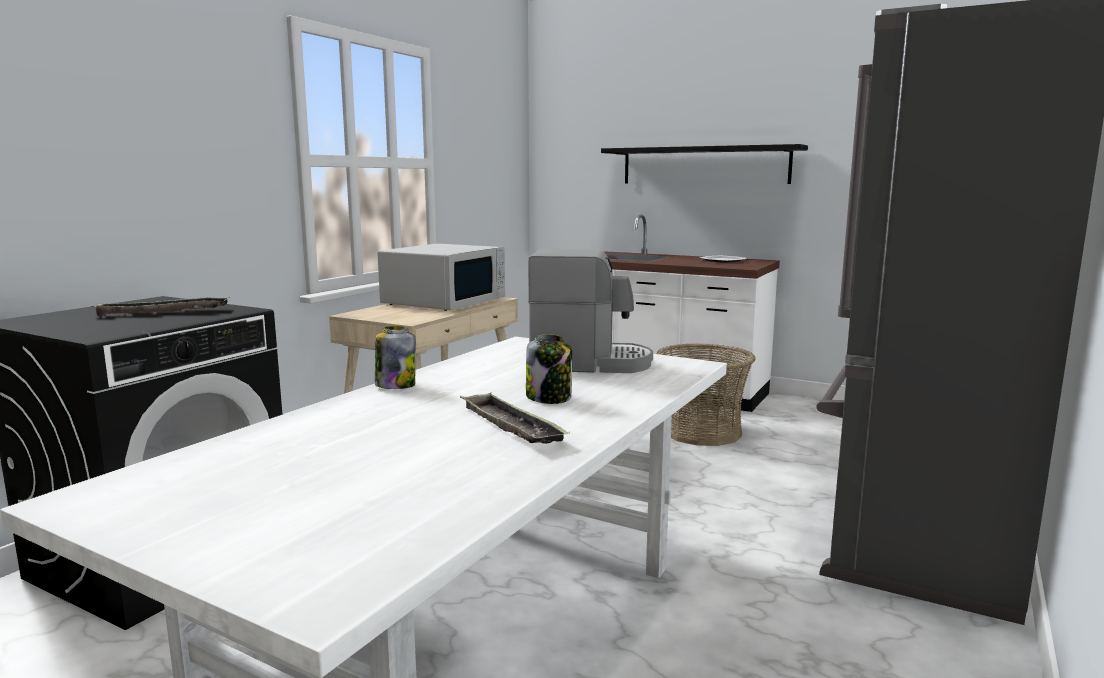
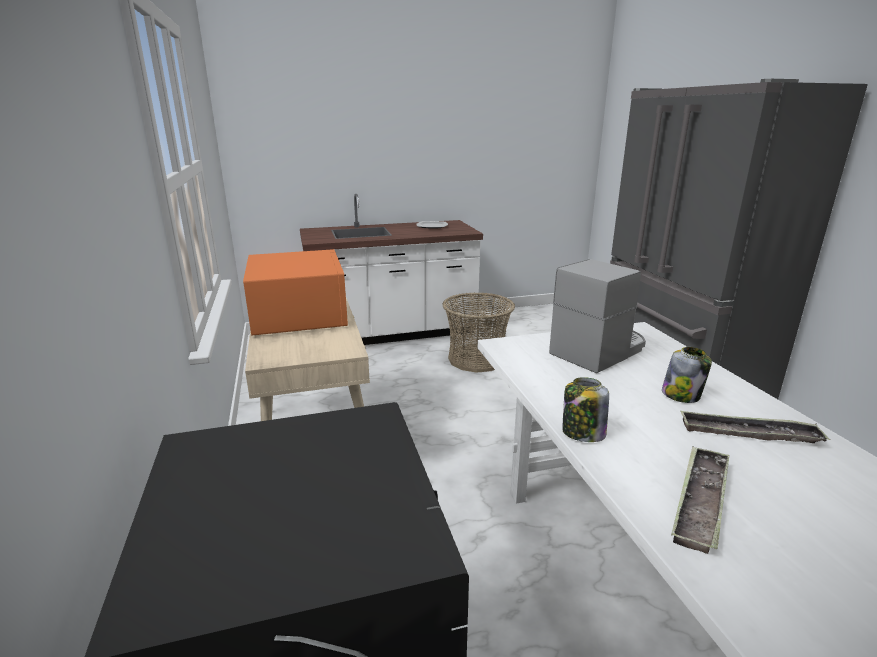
camera: 45 degrees left, 10 degrees up
(163, 312) = (304, 463): tray -> tray (700, 501)
(445, 301) = (299, 315): white microwave -> orange microwave
(704, 165) = (397, 149): black shelf -> none

